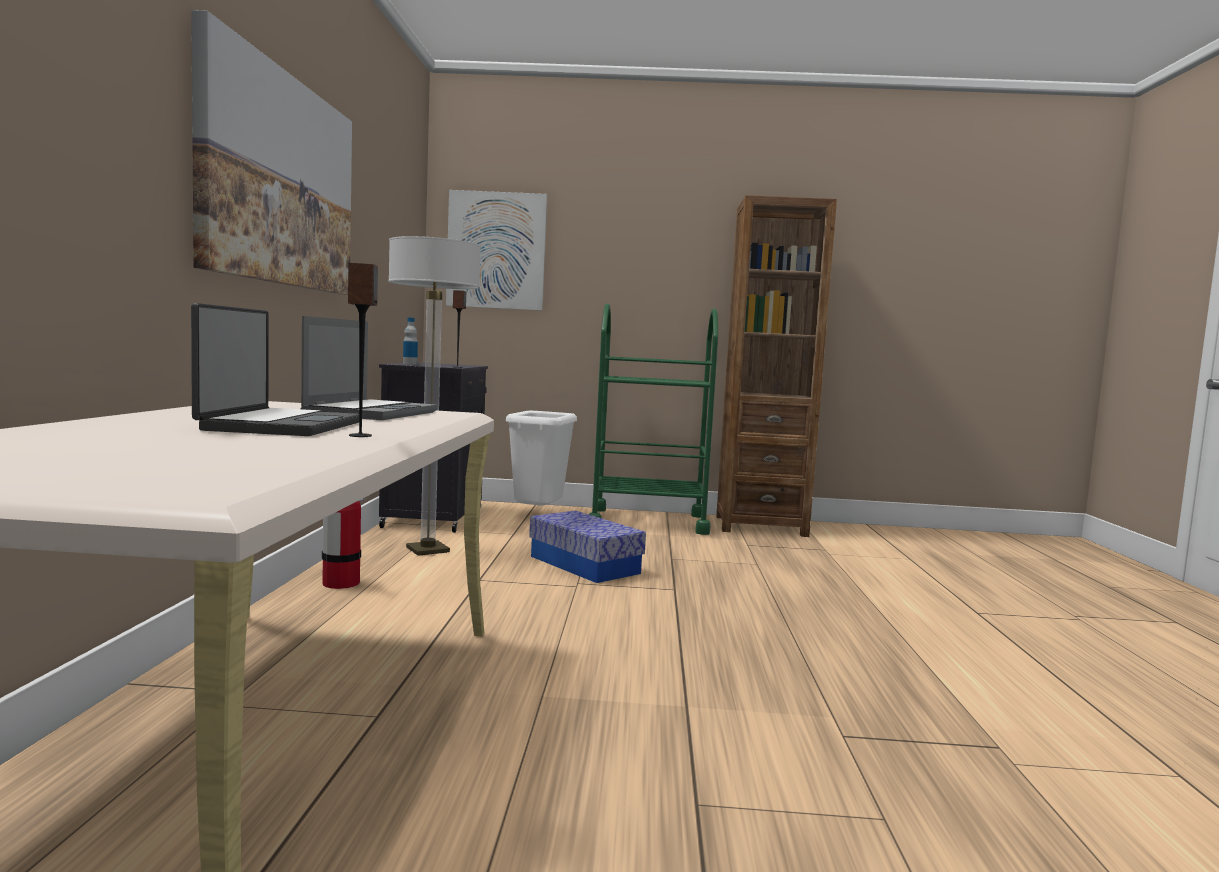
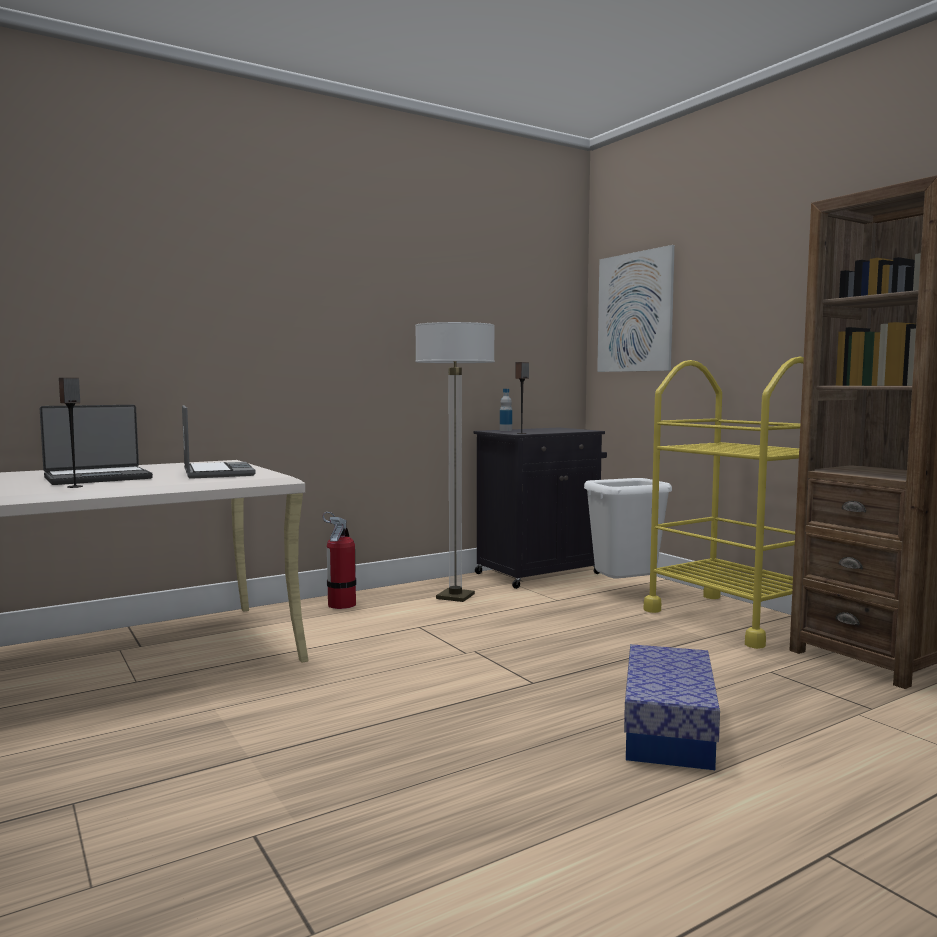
camera: 55 degrees right, 0 degrees up
(280, 181) = (300, 302): picture -> none
(371, 413) = (216, 472): laptop -> laptop turned 90 degrees counterclockwise
(584, 565) = (528, 639): storage box -> storage box (668, 730)
(648, 521) = (731, 619): green cart -> yellow cart

